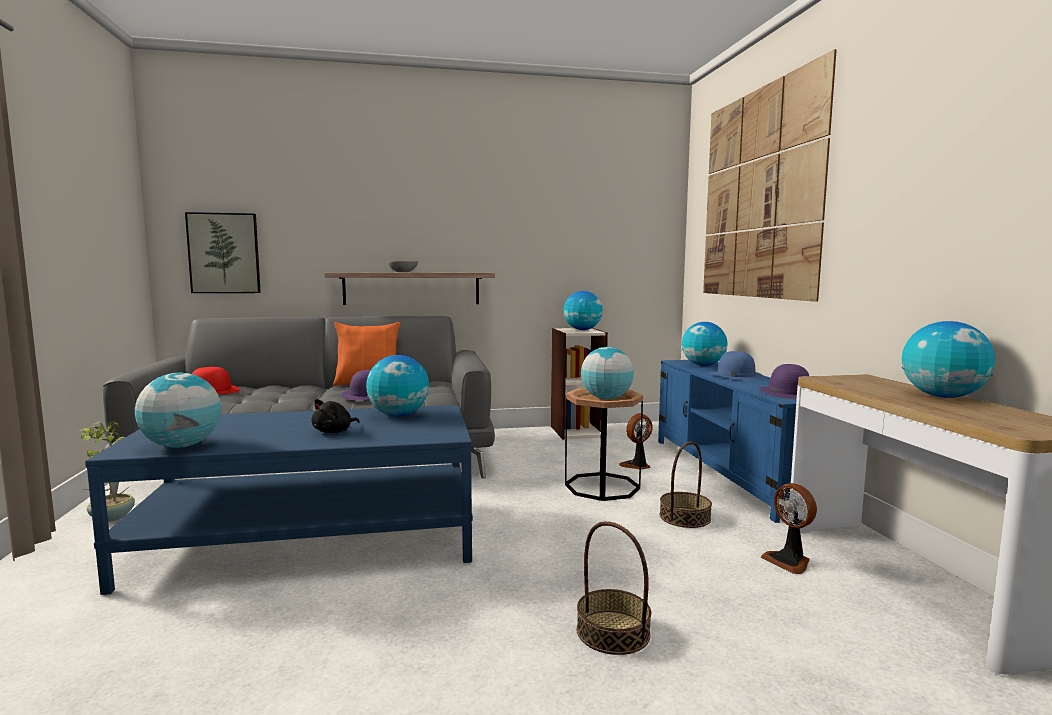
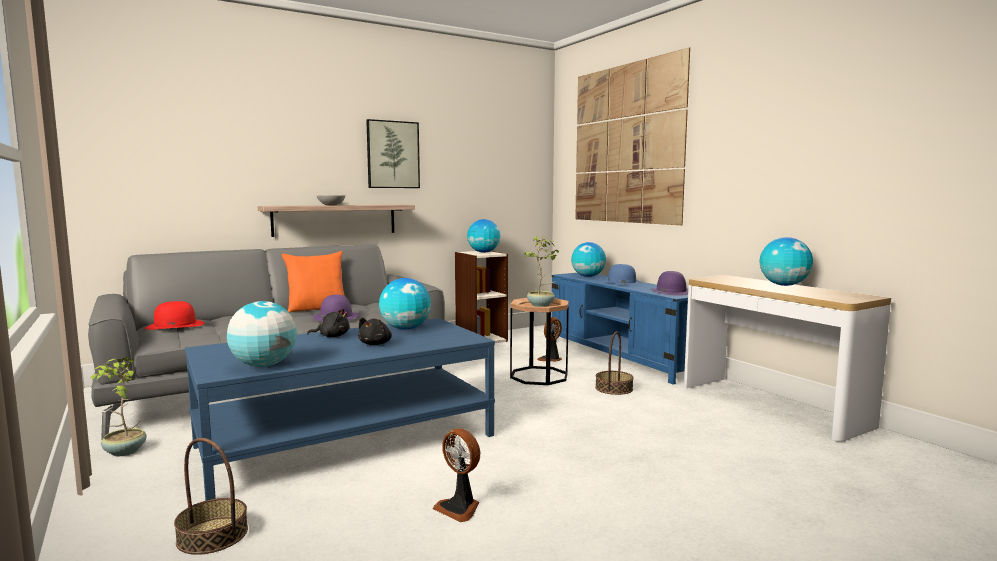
camera: 20 degrees left, 0 degrees up
(224, 253) = (149, 188): picture -> picture (393, 154)
(309, 417) = (332, 336): none -> black plush toy
(606, 398) = (541, 305): globe -> potted plant
(613, 632) = (627, 458): basket -> basket (213, 535)
(789, 561) = (698, 405): fan -> fan (459, 508)

